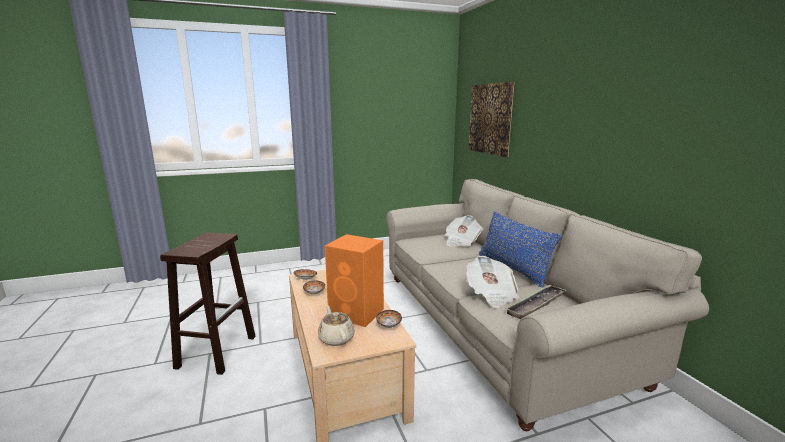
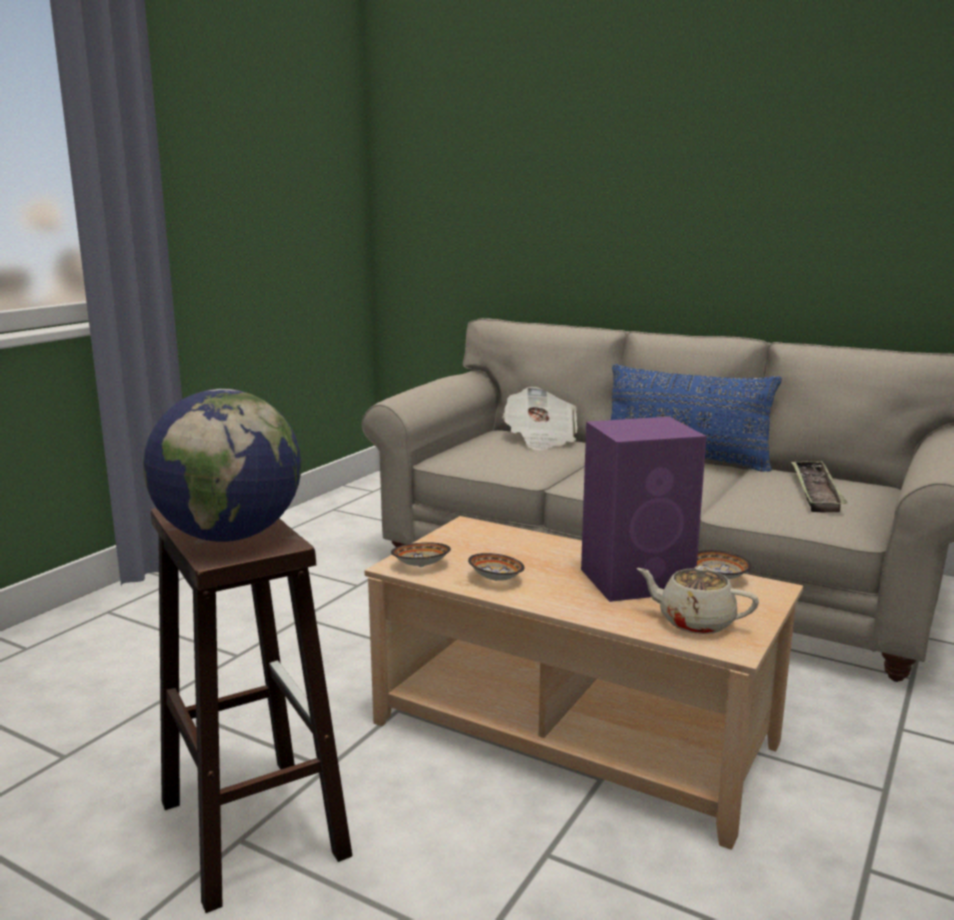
camera: 40 degrees left, 0 degrees up
(193, 246) = (230, 536): none -> globe
(357, 313) = (639, 580): orange speaker -> purple speaker
(491, 119) = (492, 194): picture -> none
(491, 294) = (744, 496): newspaper -> none

